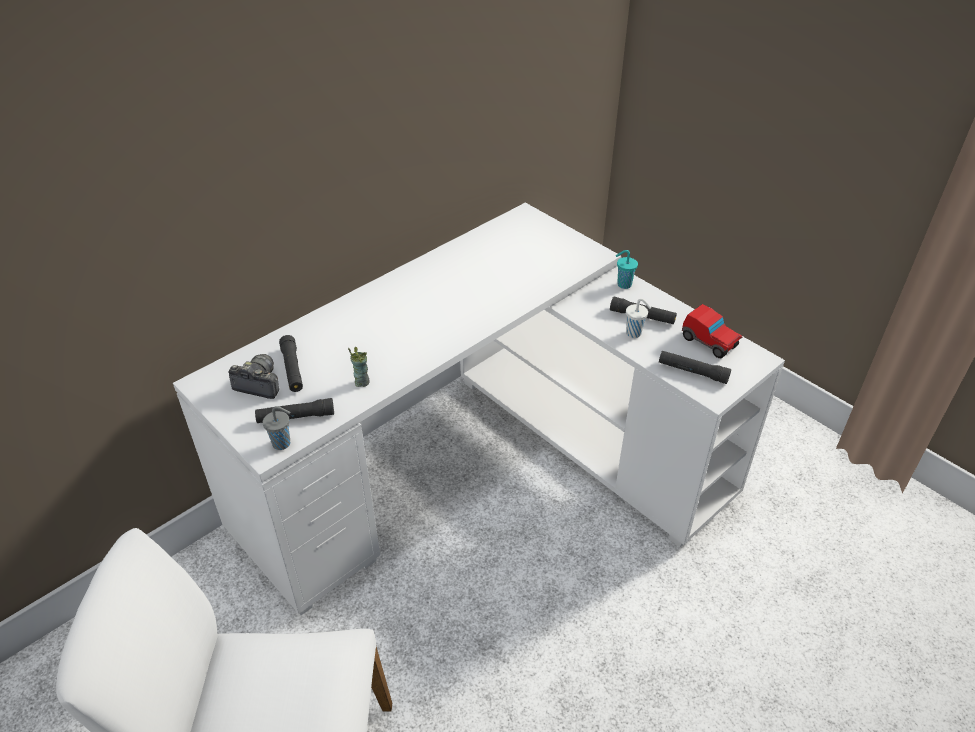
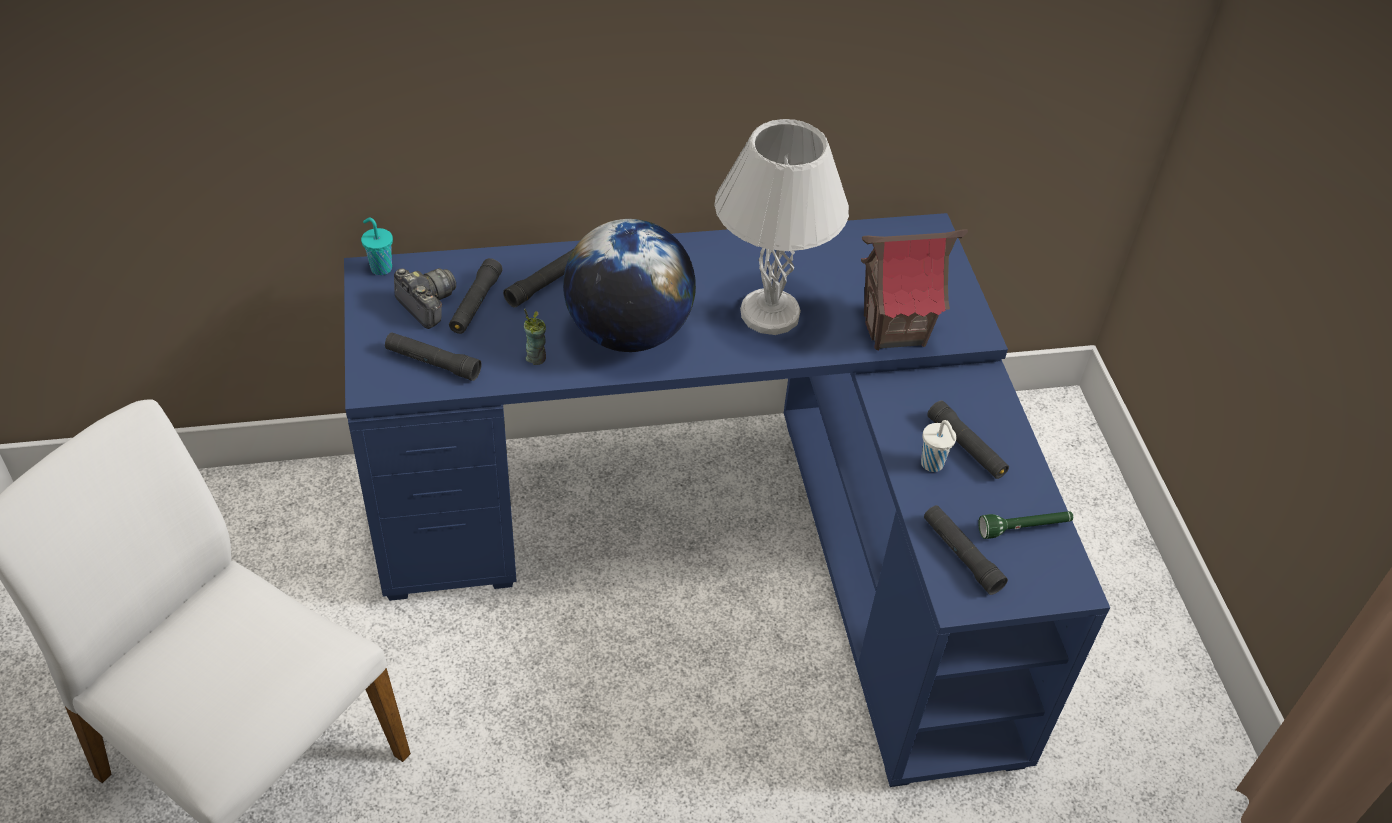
camera: 30 degrees right, 5 degrees up
(282, 443) = (395, 386): grey cup -> none
(328, 337) = (545, 283): none -> black flashlight
(406, 341) = (628, 333): none -> globe
(478, 293) = (768, 312): none -> white table lamp
(484, 464) = (727, 541): white desk -> blue desk
(556, 272) = (895, 330): none -> toy house
(623, 284) = (982, 391): turquoise cup -> turquoise cup (380, 268)
(709, 342) = (1024, 529): toy car -> green flashlight

